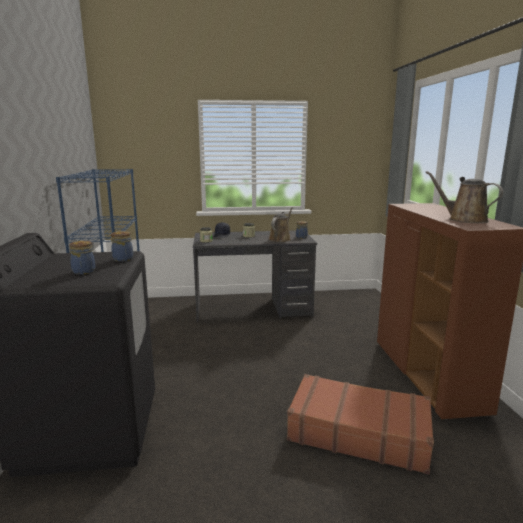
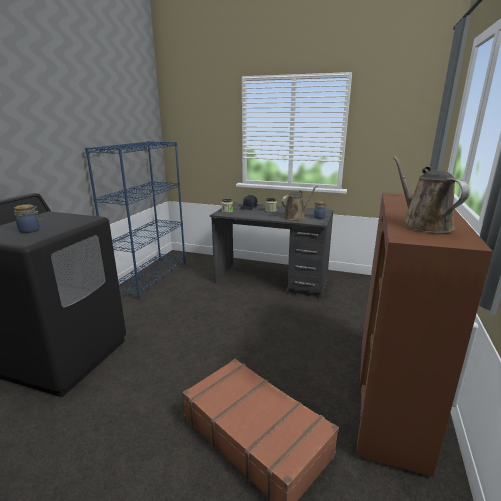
camera: 25 degrees right, 5 degrees up
(123, 259) = (77, 223): jar -> none

